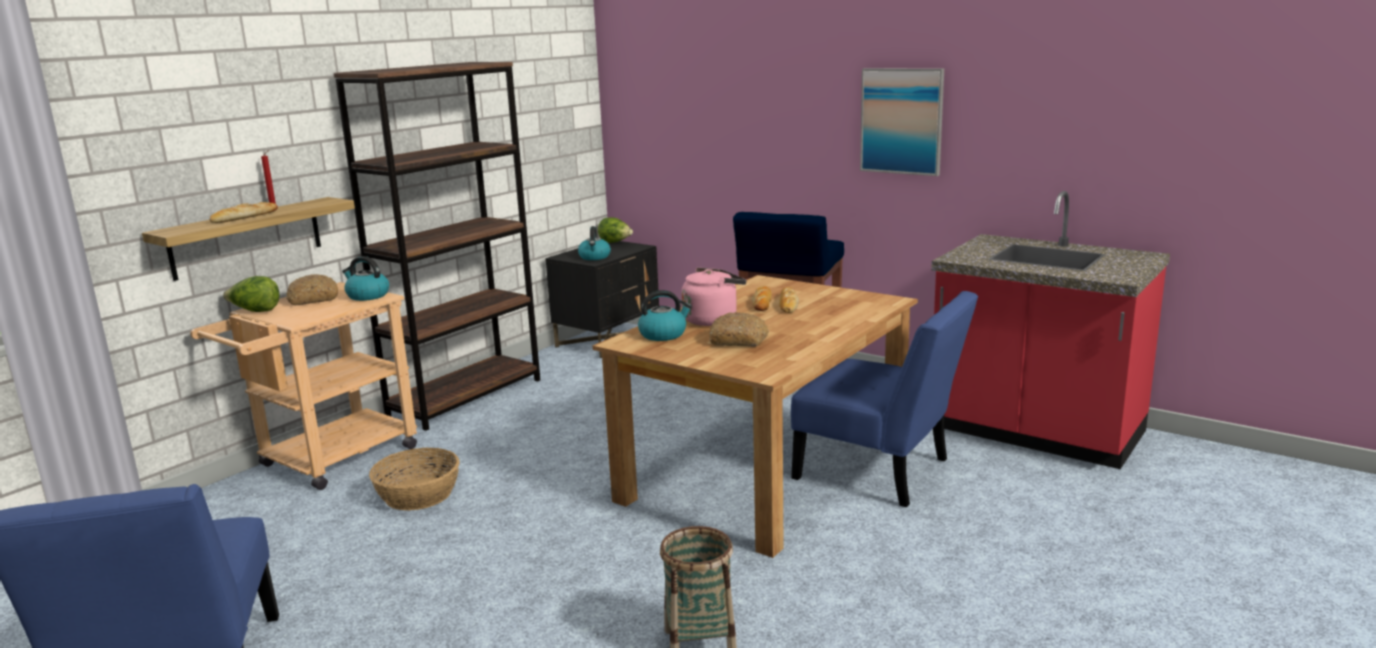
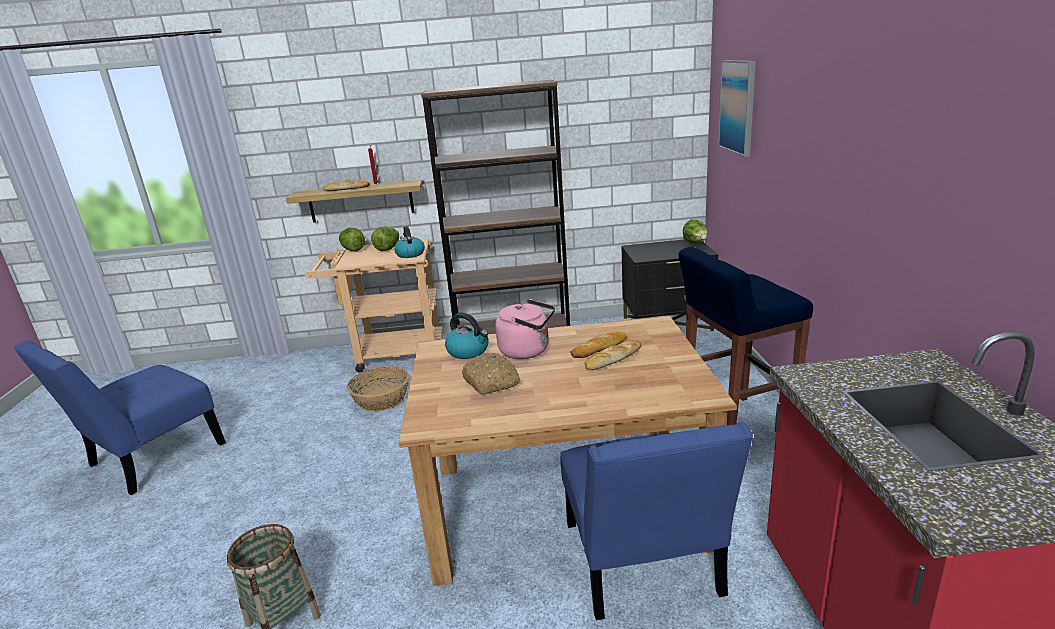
camera: 50 degrees right, 5 degrees up
(313, 299) = (388, 249): bread -> lettuce
(595, 257) = (651, 254): kettle -> none
(902, 121) = (888, 174): picture -> picture (738, 107)

